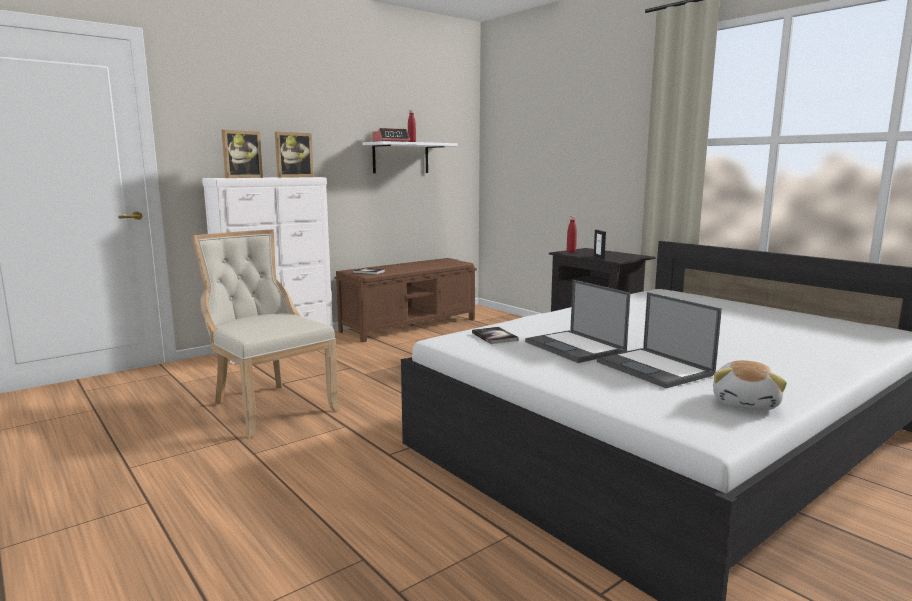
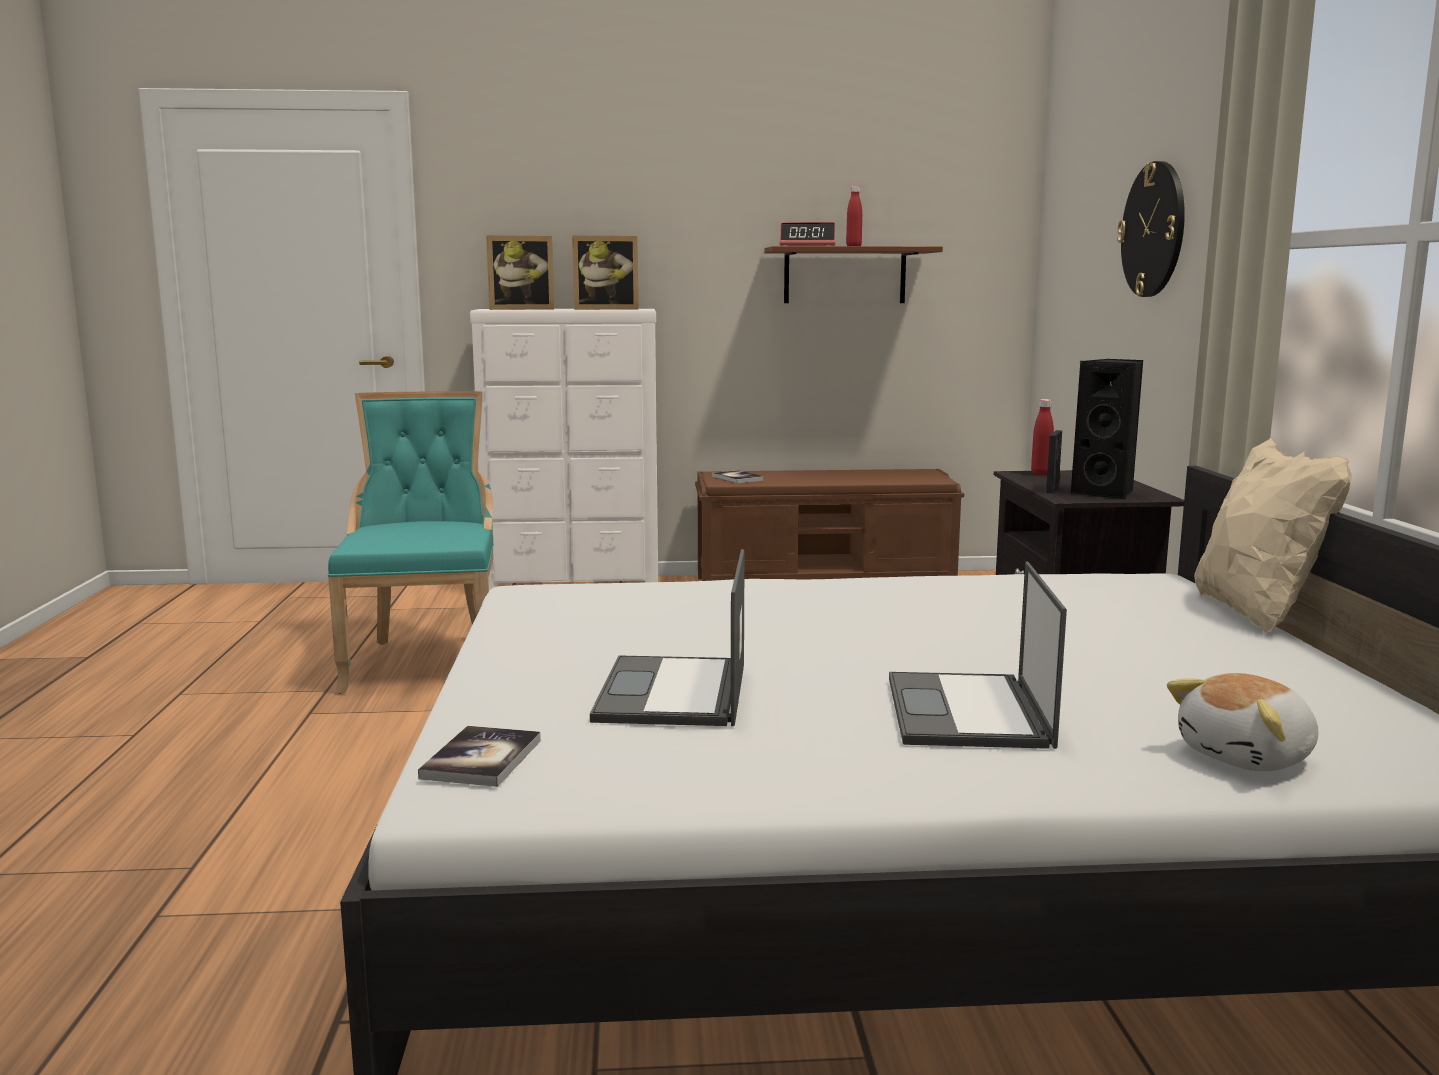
camera: 35 degrees right, 0 degrees up
(269, 406) = (425, 661): beige chair -> turquoise chair
(400, 158) = (844, 275): white shelf -> brown shelf
(494, 336) = (596, 599): book -> book (482, 759)
(575, 347) = (659, 637): laptop -> laptop (968, 713)
(585, 137) = (1153, 230): none -> wall clock
(620, 256) = (1106, 493): none -> black speaker
(726, 298) = (1258, 613): none -> beige pillow
(746, 403) = (642, 777): plush toy -> plush toy (1248, 757)

